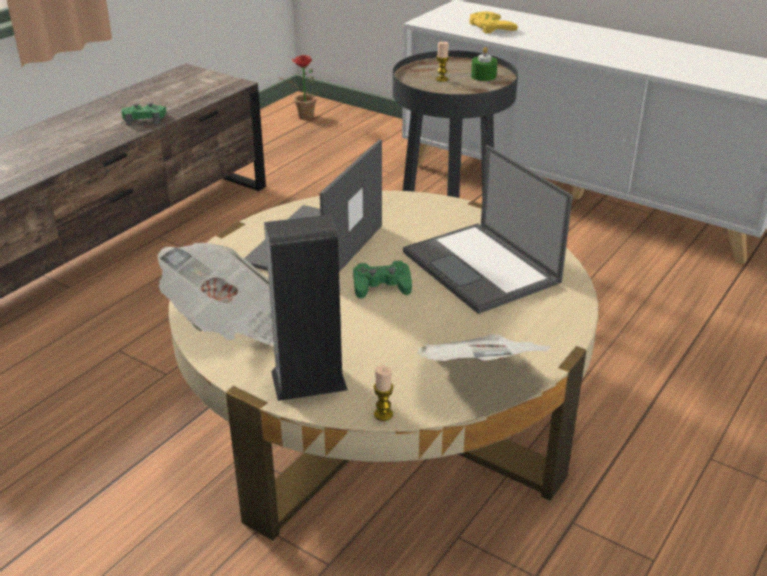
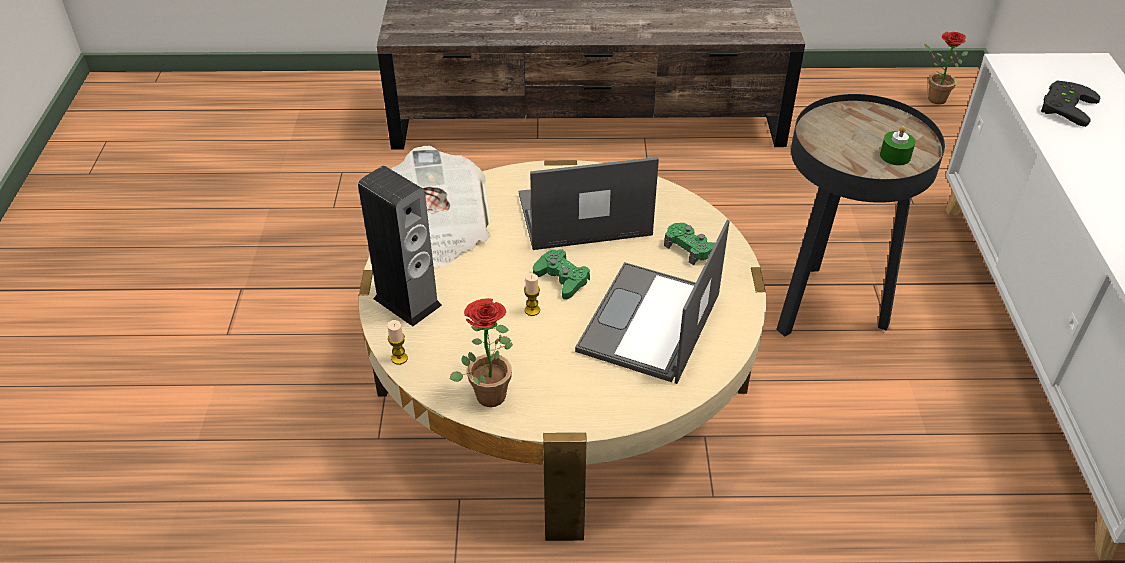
camera: 55 degrees right, 10 degrees up
(144, 119) = (661, 31): green game controller -> green game controller (690, 248)
(442, 79) = (851, 135): candle -> candle (532, 310)
(480, 377) = (488, 391): newspaper -> potted plant
(488, 27) = (1063, 106): yellow game controller -> black game controller

